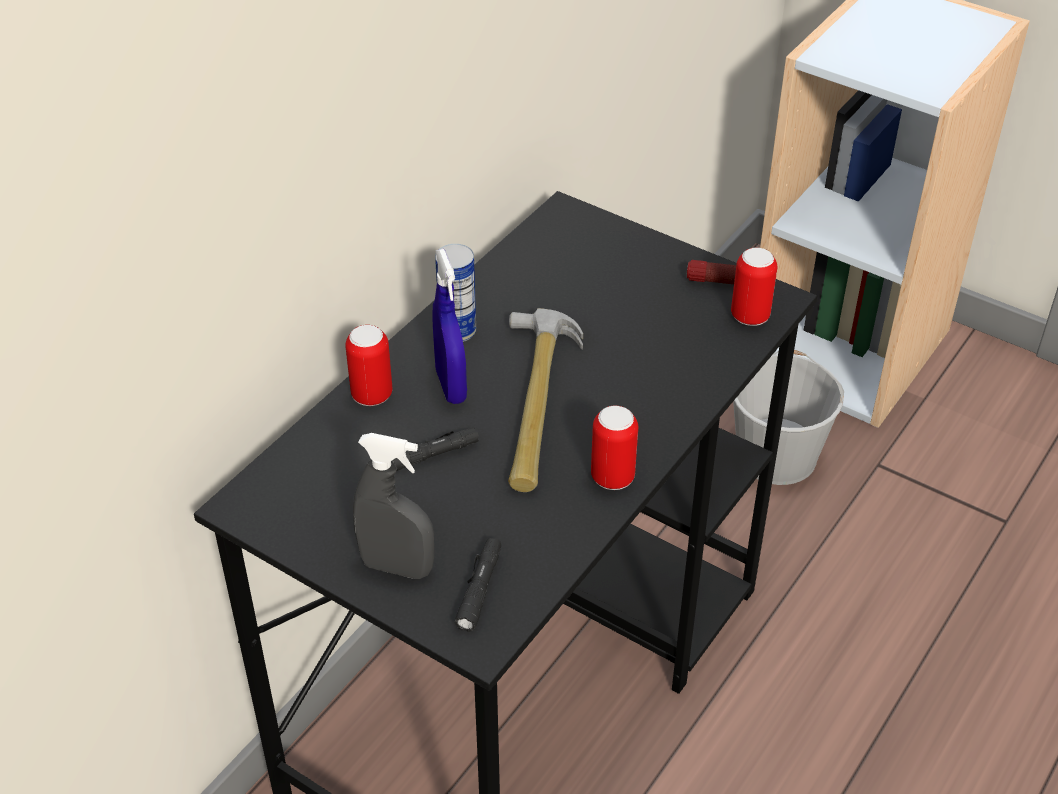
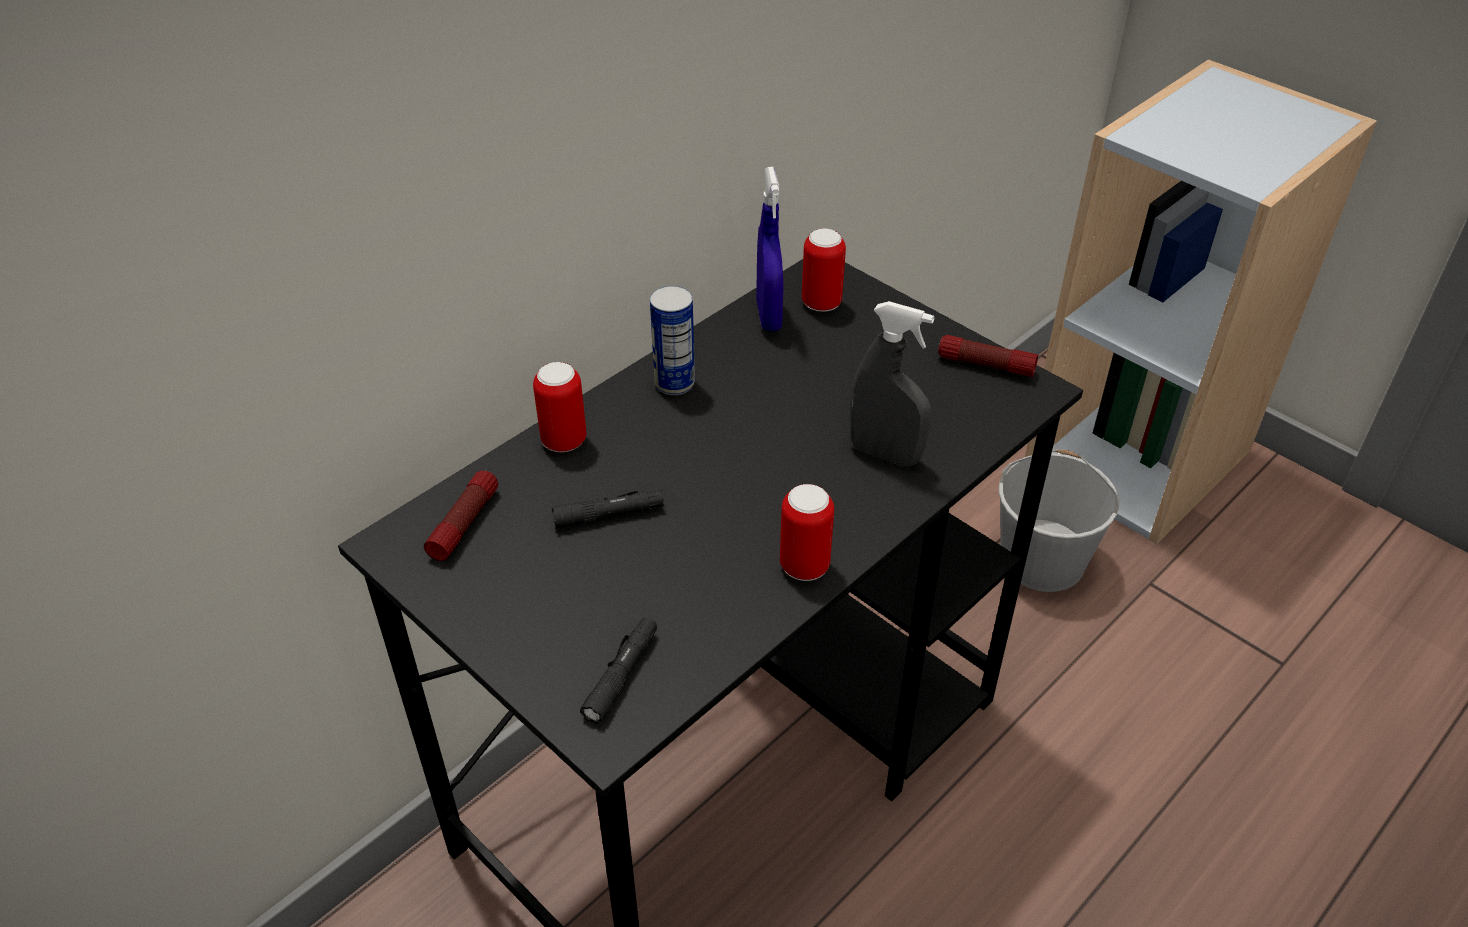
camera: 10 degrees right, 0 degrees up
(303, 479) = (464, 523): none -> flashlight
(397, 567) = (537, 636): grey spray bottle -> grey spray bottle (885, 454)
(451, 386) = (651, 441): blue spray bottle -> blue spray bottle (768, 316)
(535, 403) = (739, 471): hammer -> none
(750, 316) = (1001, 404): can -> can (821, 303)

